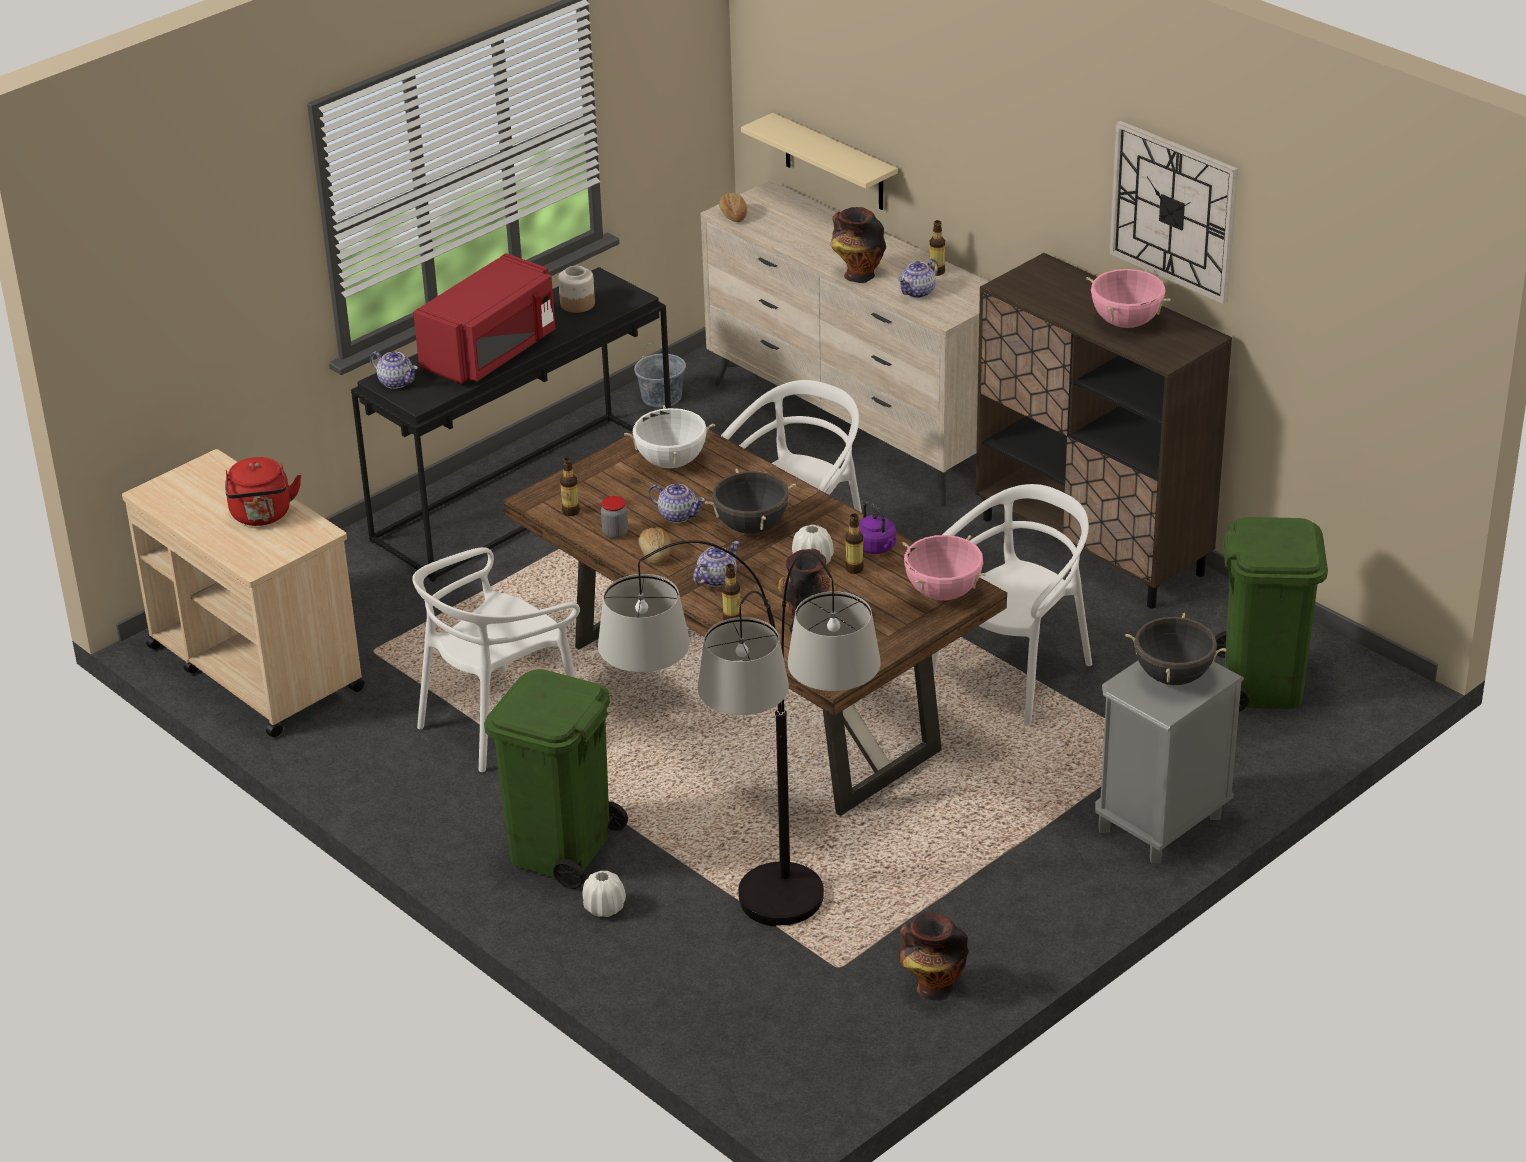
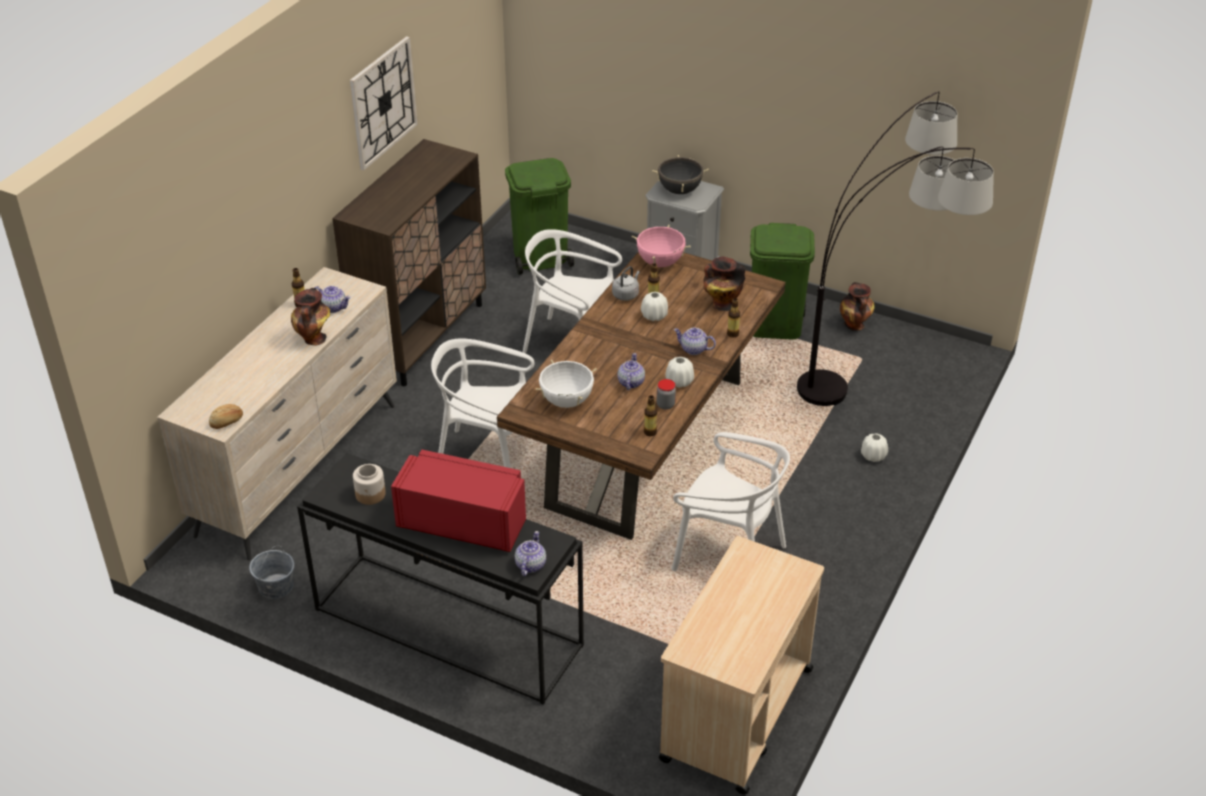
camera: 110 degrees left, 5 degrees up
(262, 516) = (740, 591): red kettle -> none
(560, 849) = (835, 488): green trash can -> green trash can (775, 325)
(655, 553) = (679, 381): bread -> white vase
(751, 527) = (628, 348): black cooking pot -> none
(834, 163) = (192, 342): beige shelf -> none
(877, 548) = (626, 294): purple kettle -> grey kettle
(1126, 323) = (420, 175): pink cooking pot -> none

